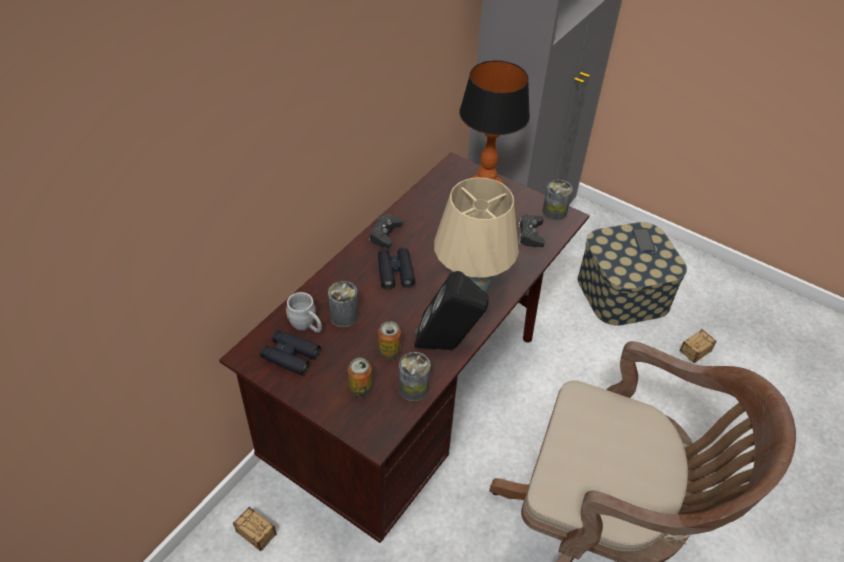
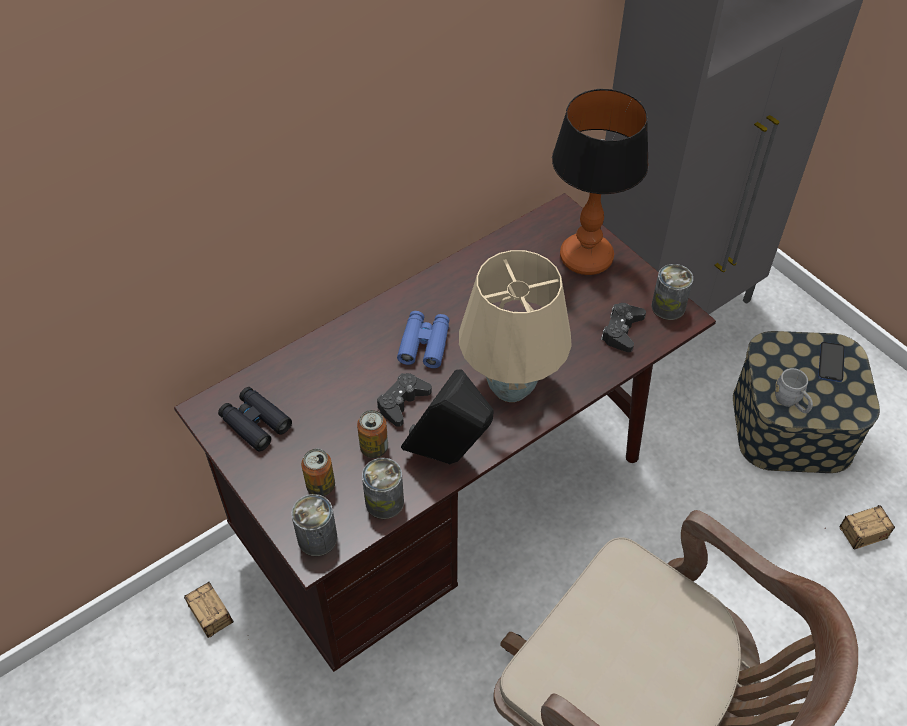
camera: 20 degrees right, 5 degrees up
(307, 325) = (289, 389): grey mug -> grey mug (791, 402)
(344, 316) = (338, 387): can -> can (317, 538)
(385, 234) = (432, 290): black game controller -> black game controller (402, 402)
(395, 272) = (424, 344): black binoculars -> blue binoculars

